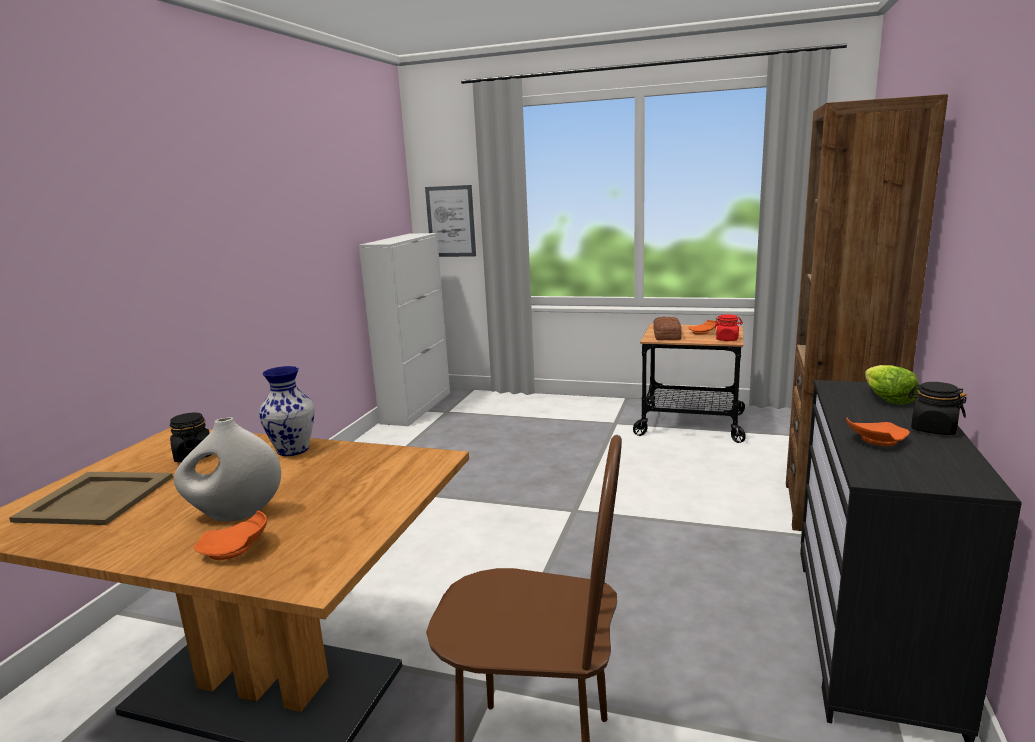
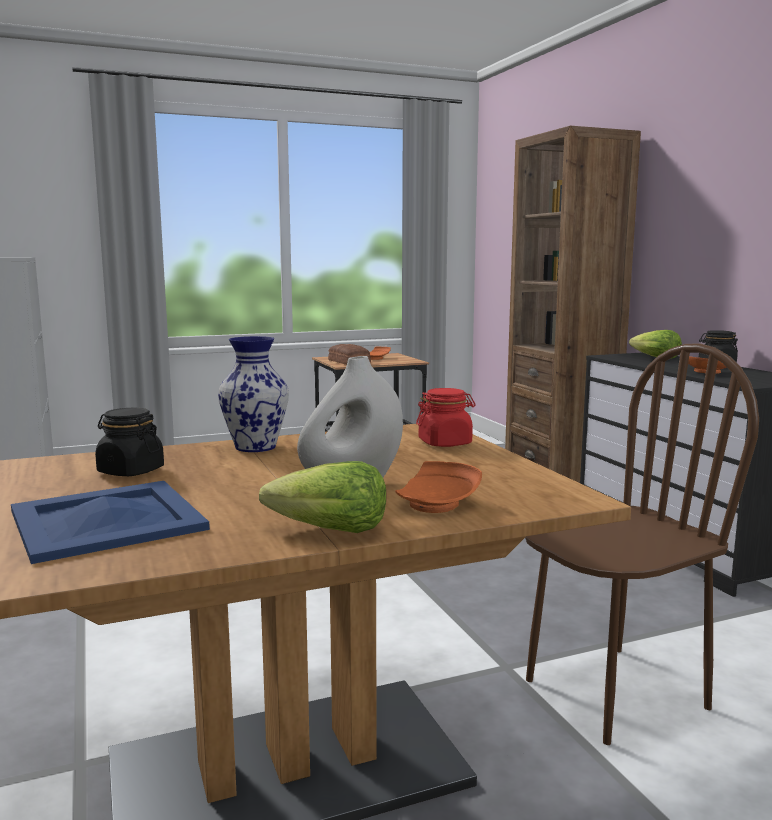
camera: 40 degrees left, 5 degrees down
(95, 499) = (106, 521): beige tray -> blue tray
(136, 551) = (329, 531): none -> lettuce
(451, 221) = (48, 244): picture -> none
(727, 339) = (408, 360): red jar -> red jar (445, 443)

